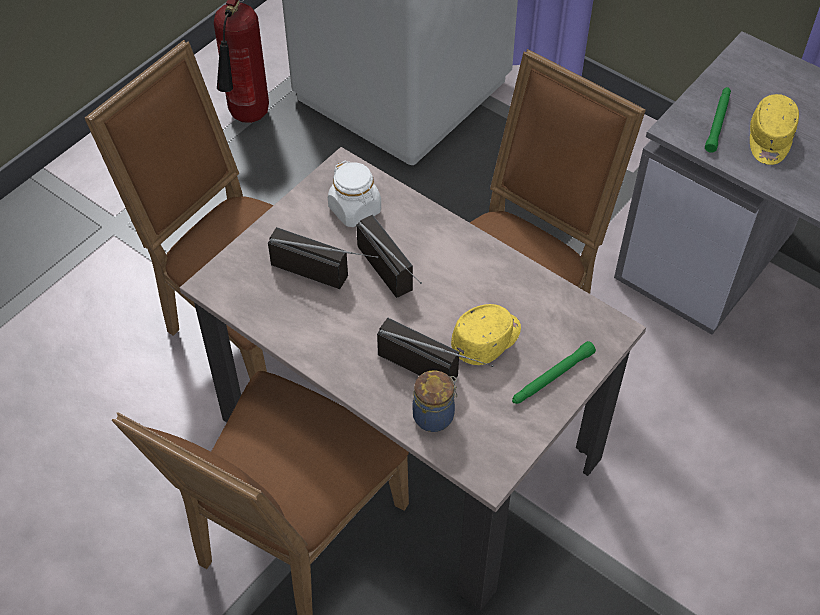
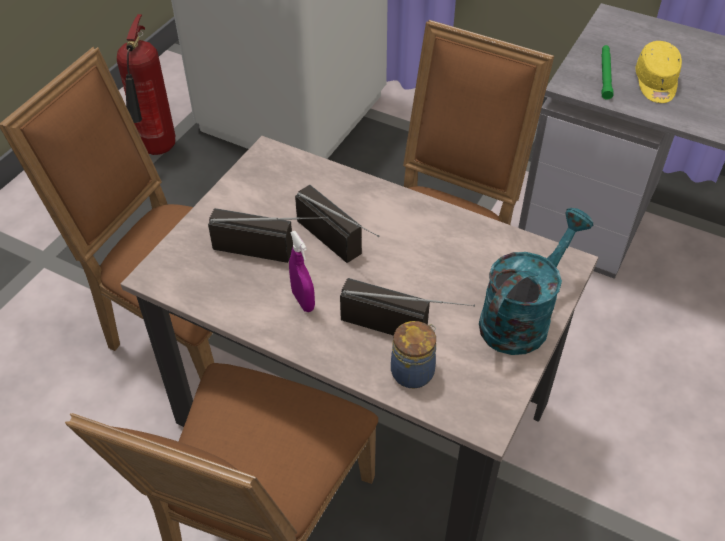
camera: 10 degrees left, 5 degrees down
(346, 330) = (303, 301): none -> purple spray bottle
(355, 210) = (287, 188): white jar -> none
(487, 340) = (448, 290): yellow cap -> none
(552, 377) = (522, 316): green flashlight -> turquoise watering can

